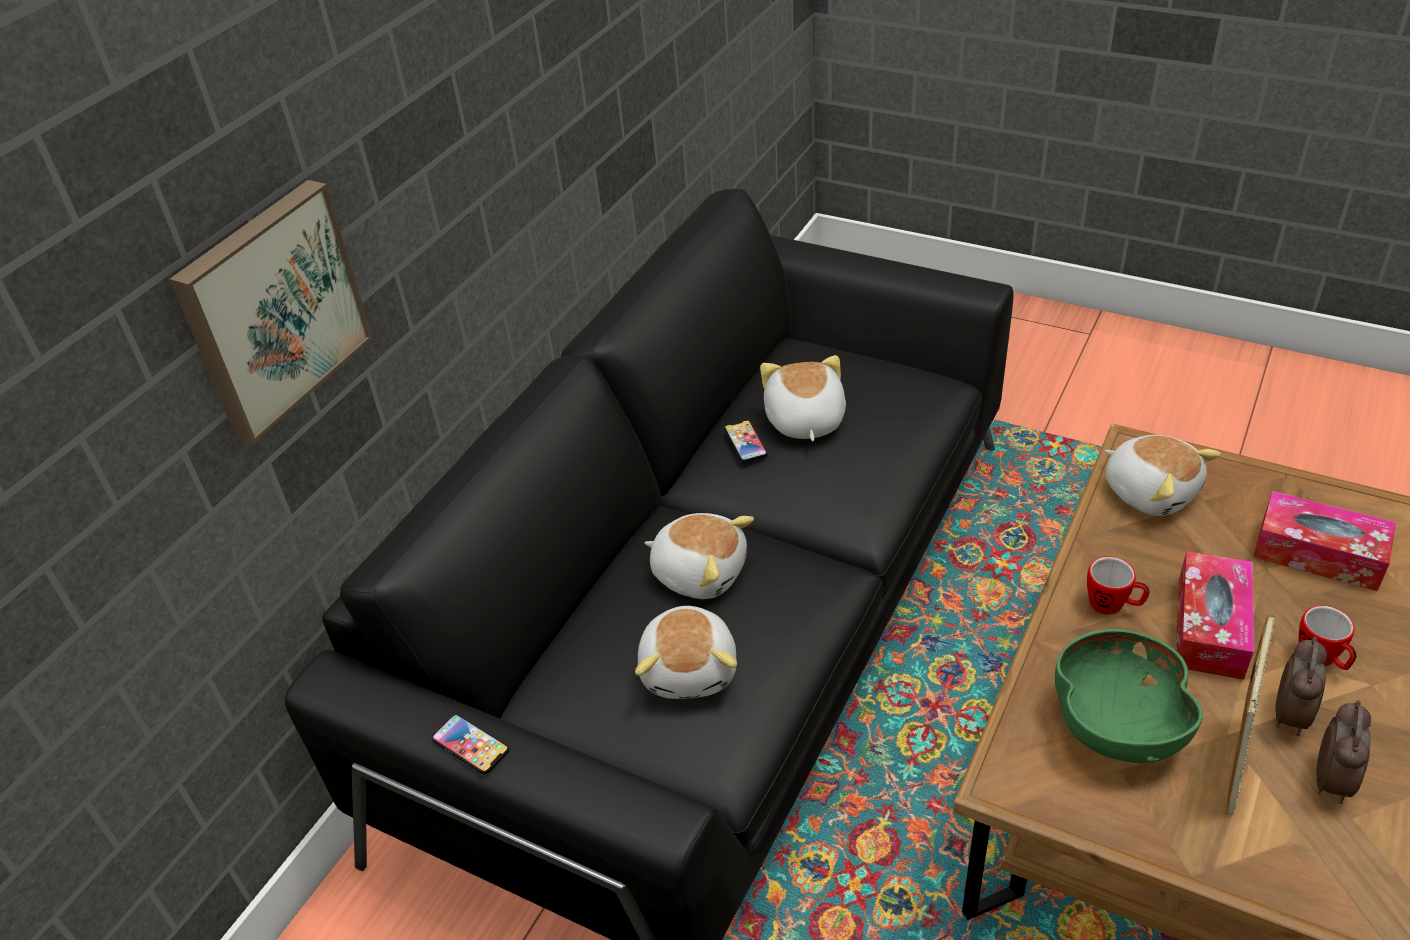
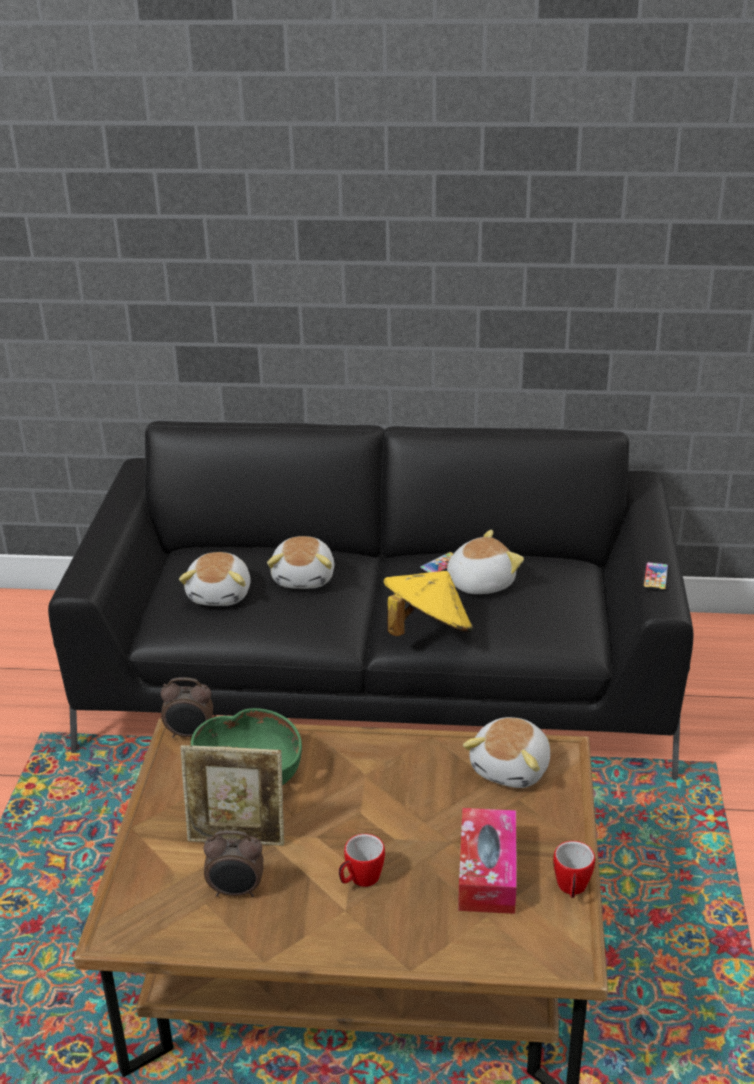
camera: 65 degrees right, 10 degrees down
(271, 309) = (197, 268): picture -> none
(470, 745) = (106, 517): phone -> phone (655, 577)
(690, 669) = (221, 594): plush toy -> plush toy turned 60 degrees counterclockwise
(878, 488) = (427, 630): none -> yellow hat
(1113, 605) = (367, 763): mug -> mug (572, 889)
(1210, 627) = (368, 815): tissue box -> none
(1291, 715) = (293, 866): alarm clock -> alarm clock (190, 734)

